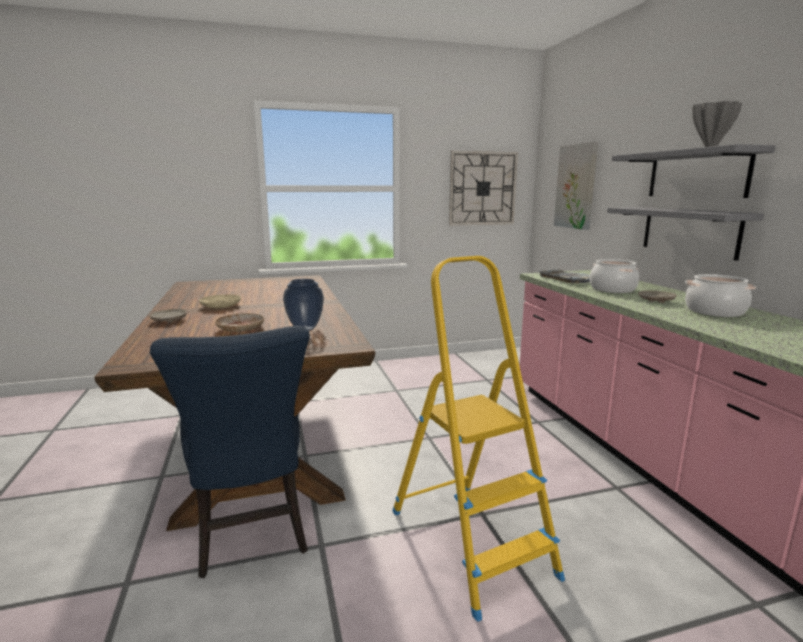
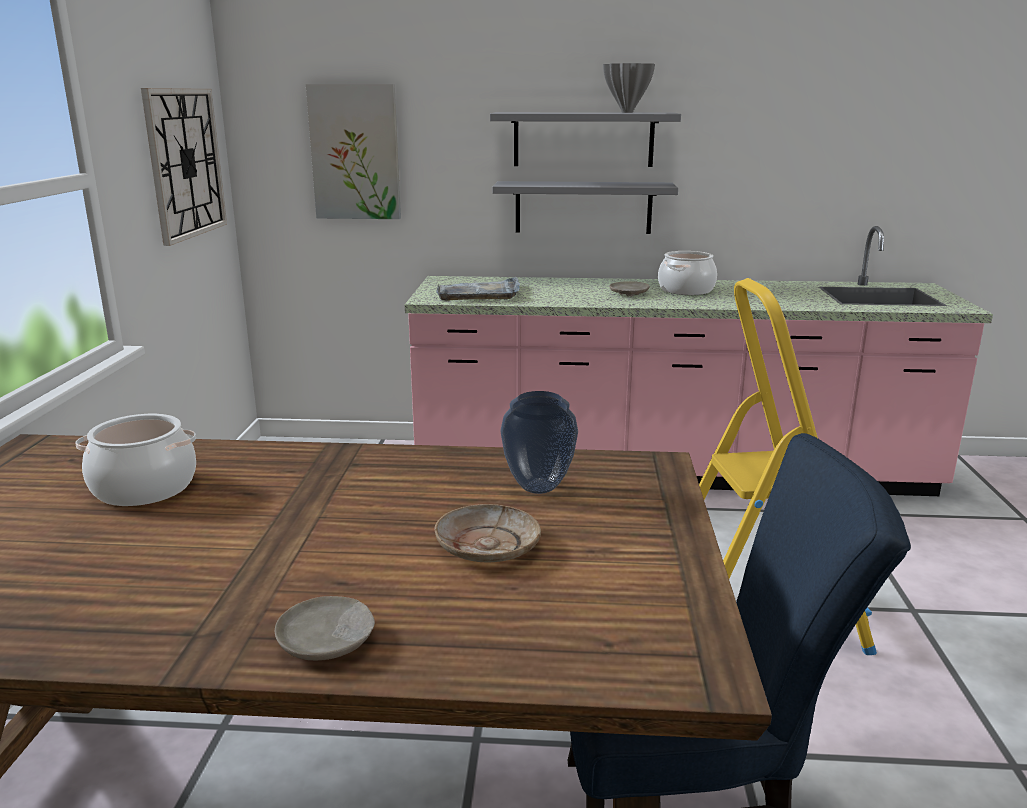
camera: 70 degrees left, 5 degrees up
(220, 306) = (232, 568): beige plate -> none
(612, 289) = (559, 294): cooking pot -> cooking pot (145, 487)

